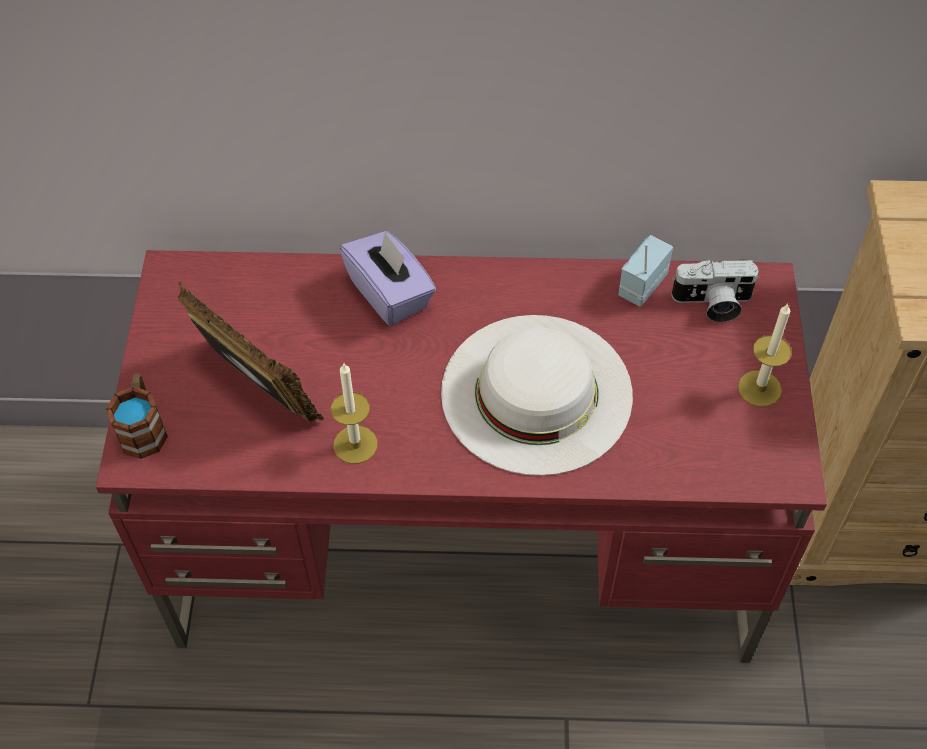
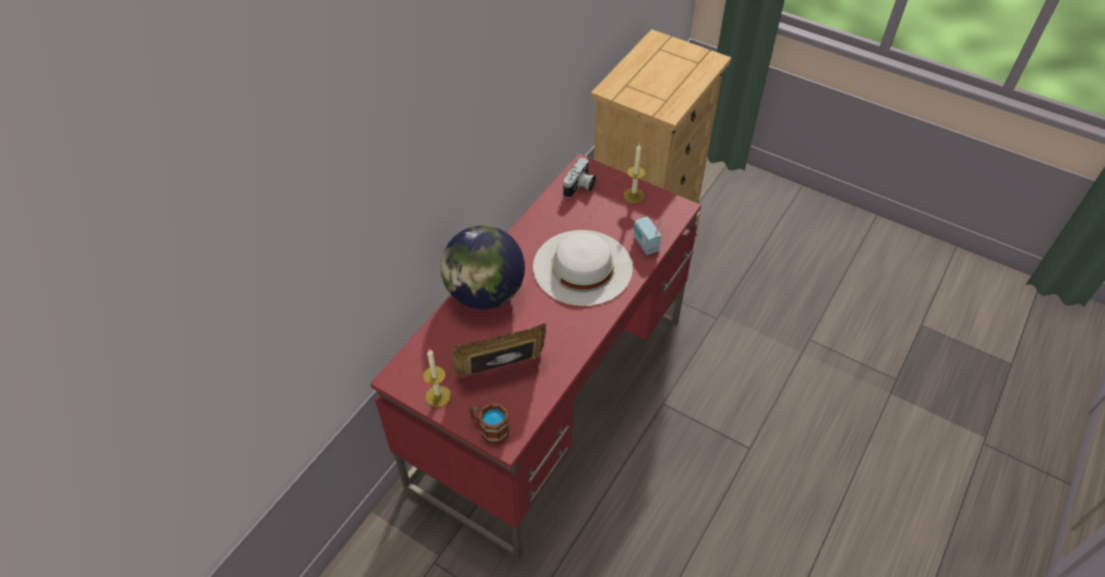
camera: 60 degrees left, 5 degrees down
(355, 444) = (563, 345): candle -> candle (438, 396)
(390, 294) = (484, 294): purple tissue box -> globe
(640, 285) = (551, 204): radio -> radio (645, 244)

